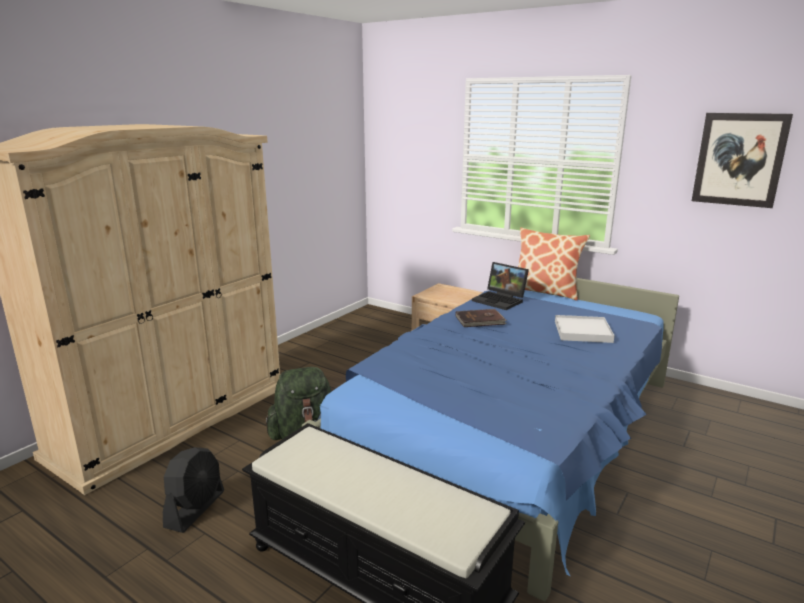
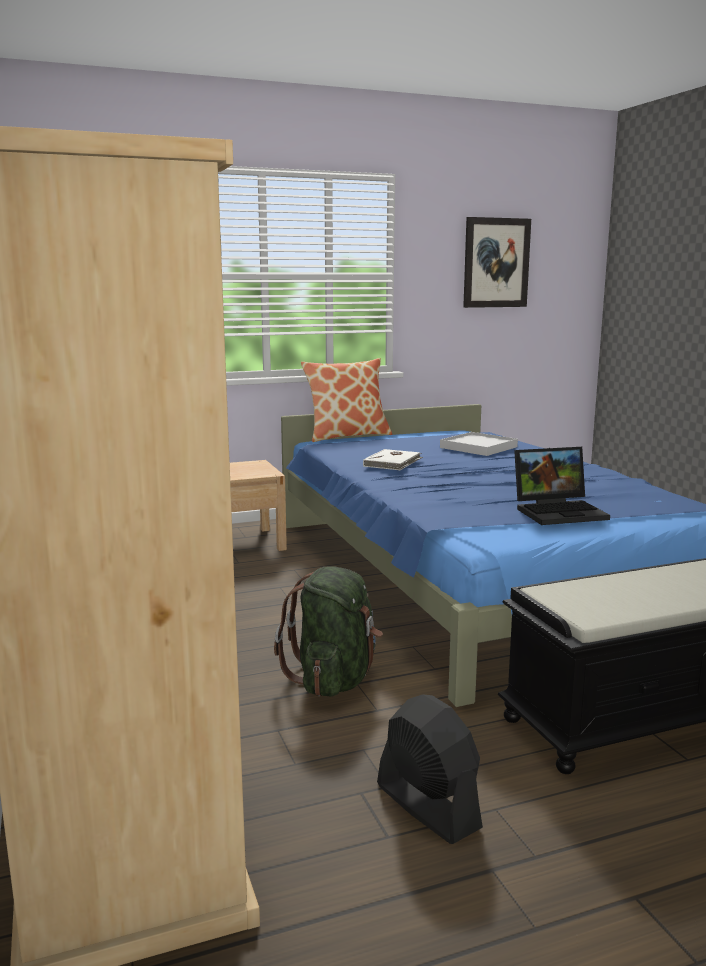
camera: 55 degrees left, 5 degrees down
(480, 320) = (393, 462): brown book -> white book
(500, 300) = (347, 448): laptop -> laptop (560, 511)

